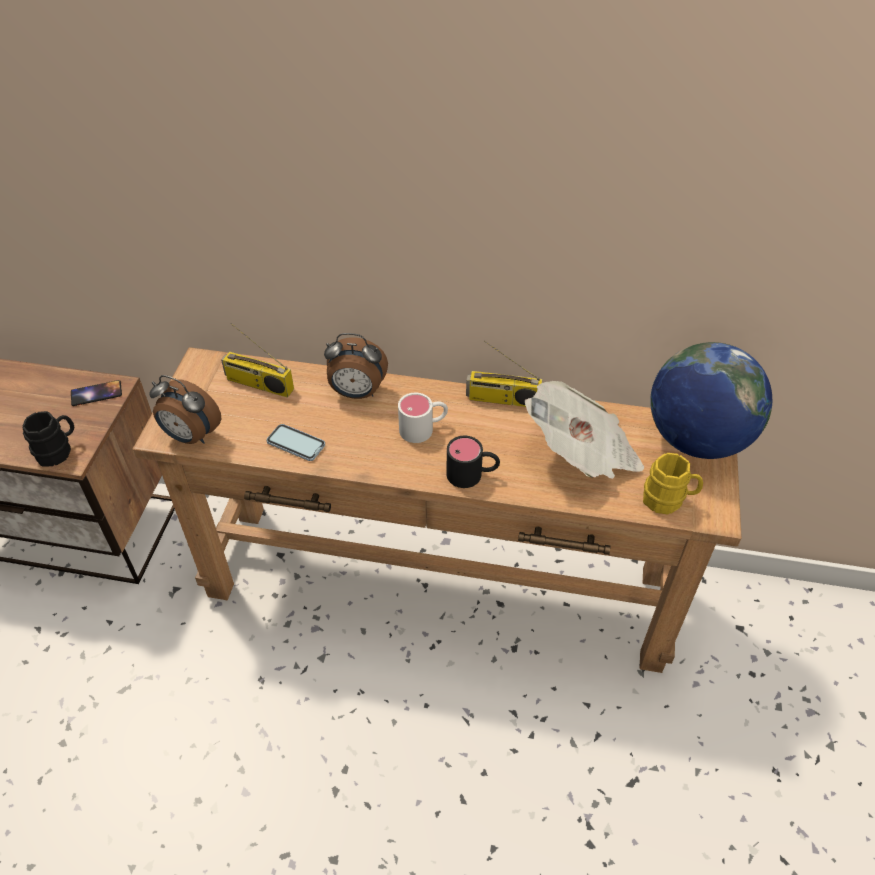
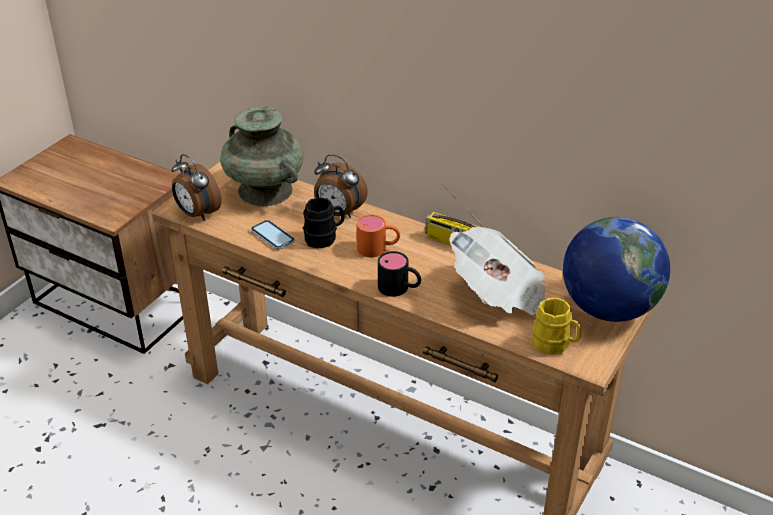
camera: 20 degrees right, 10 degrees down
(58, 450) = (105, 212): black mug -> black mug (324, 238)
(96, 393) = (151, 180): phone -> none
(258, 384) = (265, 191): radio -> turquoise vase
(423, 428) = (378, 248): white mug -> orange mug

